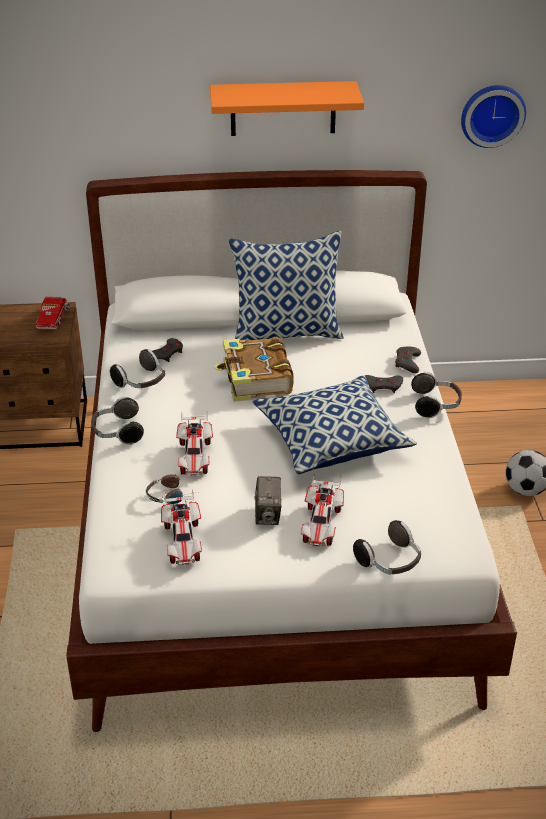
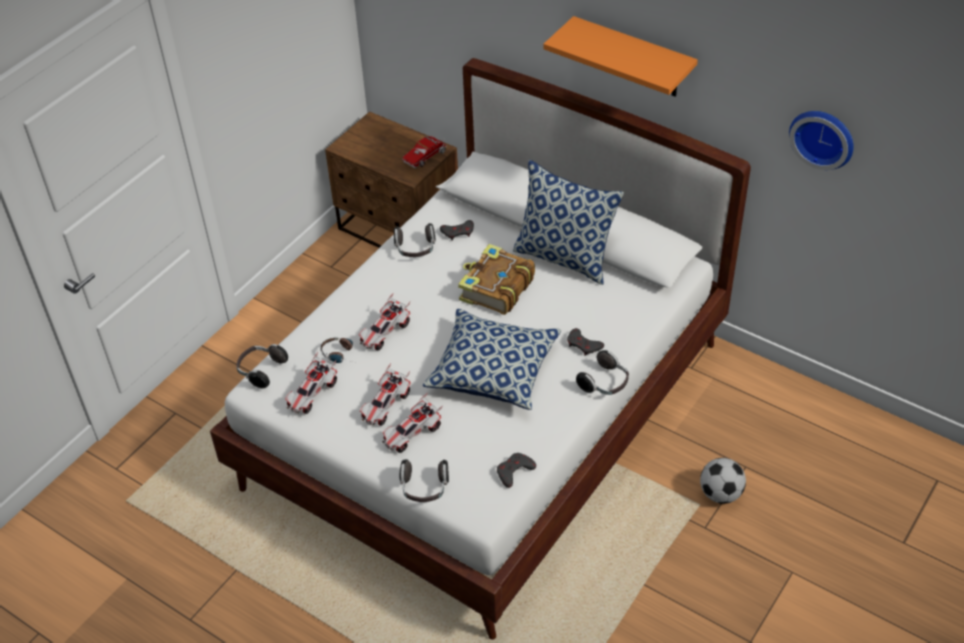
camera: 40 degrees right, 10 degrees up
(117, 432) = (358, 284): headphones -> headphones (261, 371)
(268, 515) = (386, 406): camera -> toy car
(407, 362) = (628, 333): grey game controller -> grey game controller (514, 471)

